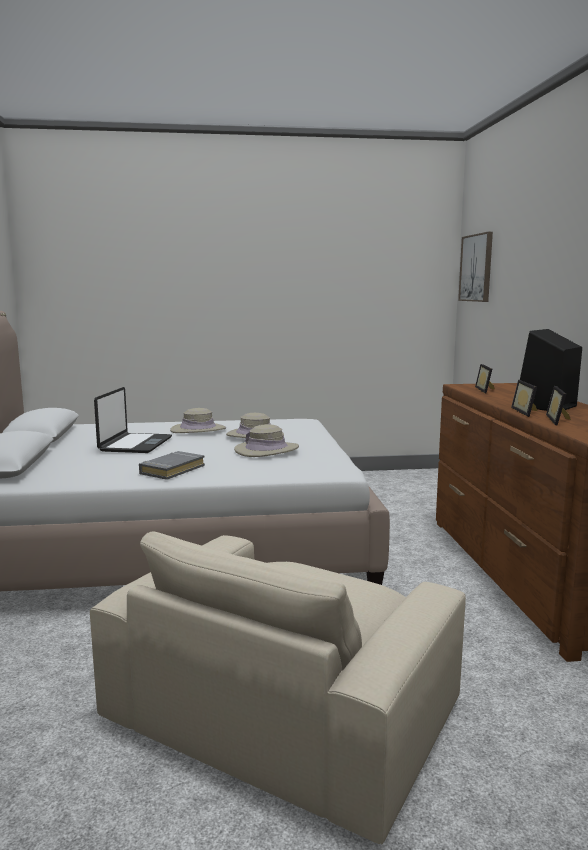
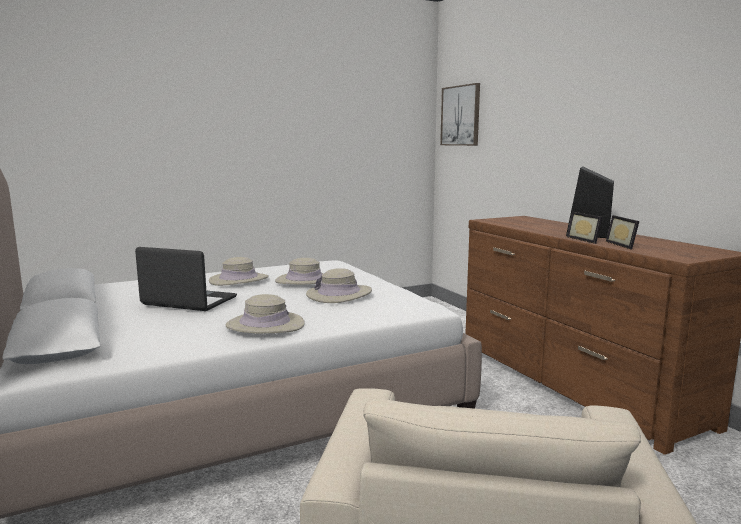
camera: 20 degrees left, 0 degrees up
(135, 444) = (189, 301): laptop -> laptop turned 60 degrees counterclockwise
(172, 470) = (265, 325): grey book -> beige hat
(486, 390) = (515, 223): picture frame -> none

